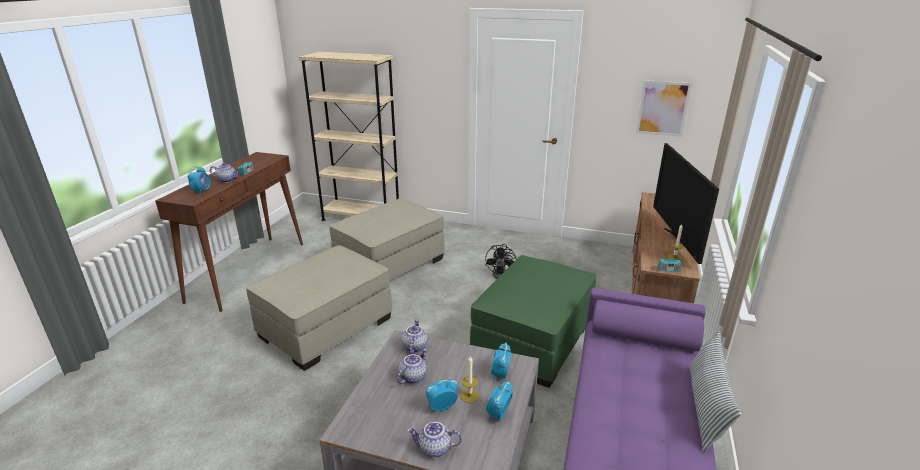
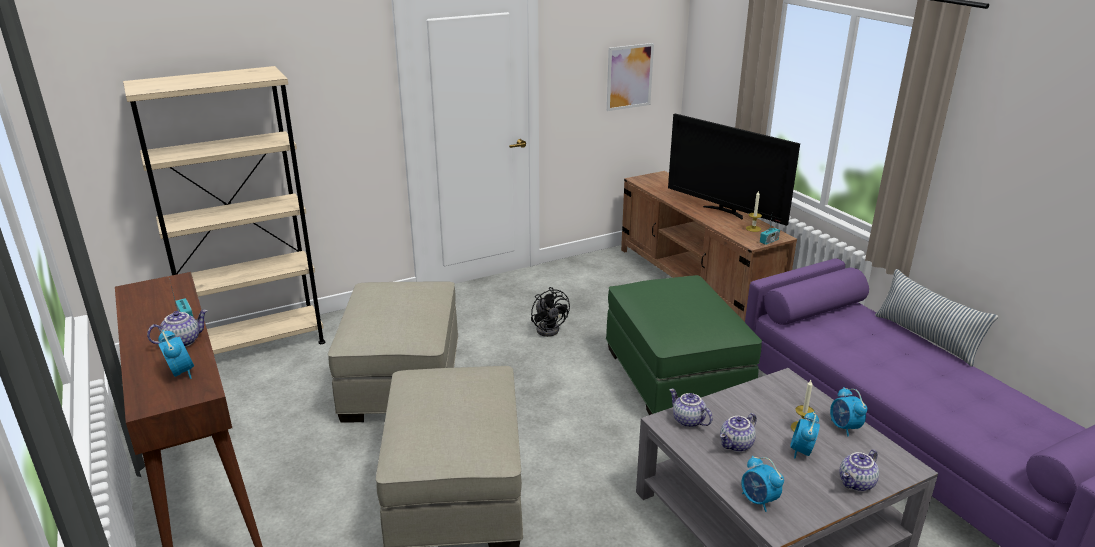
camera: 45 degrees left, 0 degrees up
(412, 377) = (736, 445): teapot -> teapot turned 120 degrees counterclockwise
(500, 375) = (789, 398): alarm clock -> alarm clock (758, 500)

